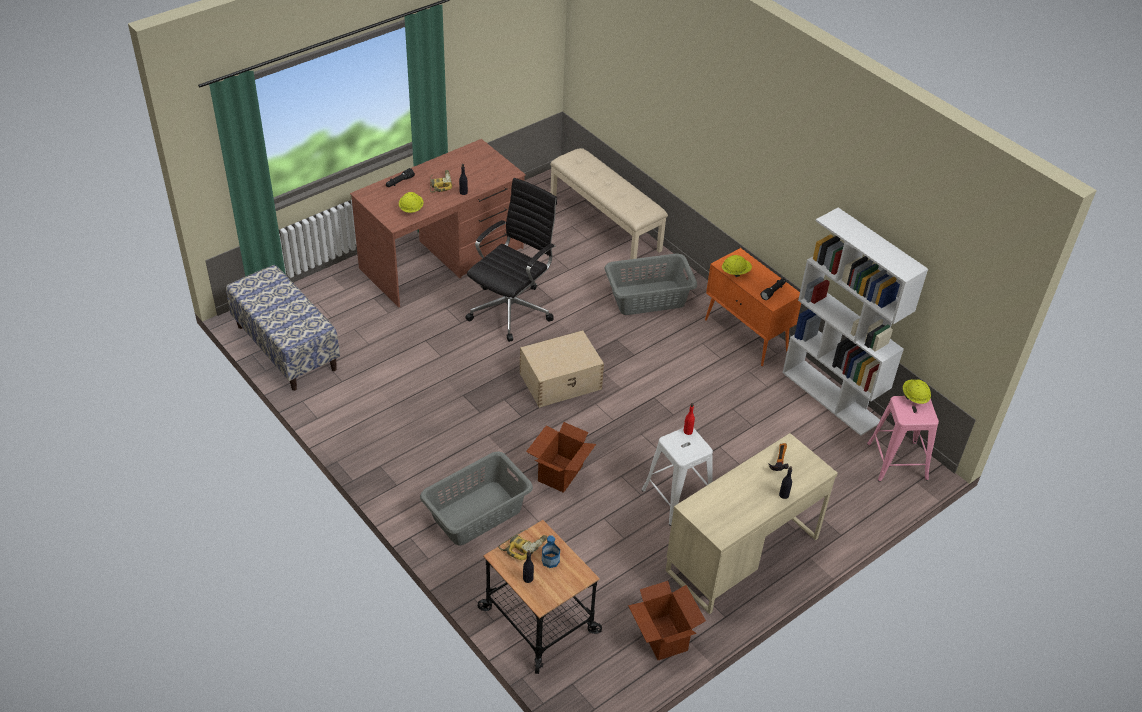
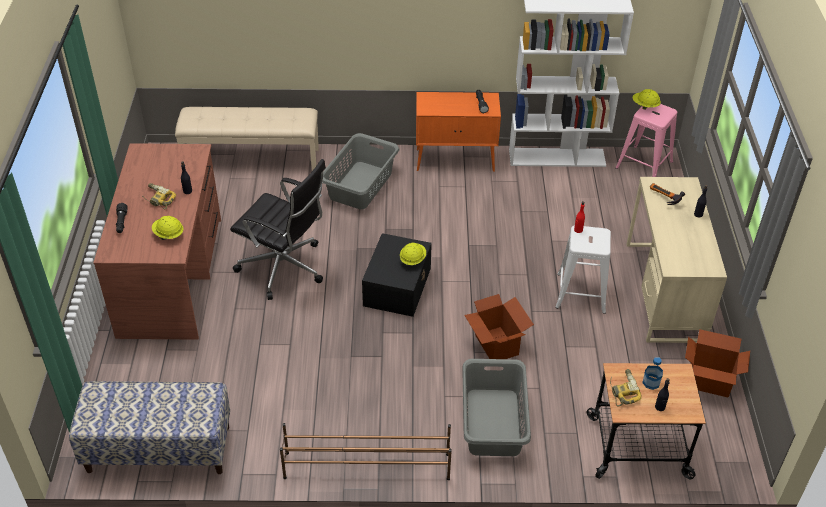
camera: 50 degrees left, 0 degrees up
(368, 462) = (366, 465): none -> brown shoe rack
(512, 309) = (284, 268): black office chair -> black office chair turned 135 degrees clockwise
(561, 381) = (398, 286): beige storage box -> black storage box
(735, 272) = (440, 109): yellow hard hat -> yellow hard hat (412, 260)

